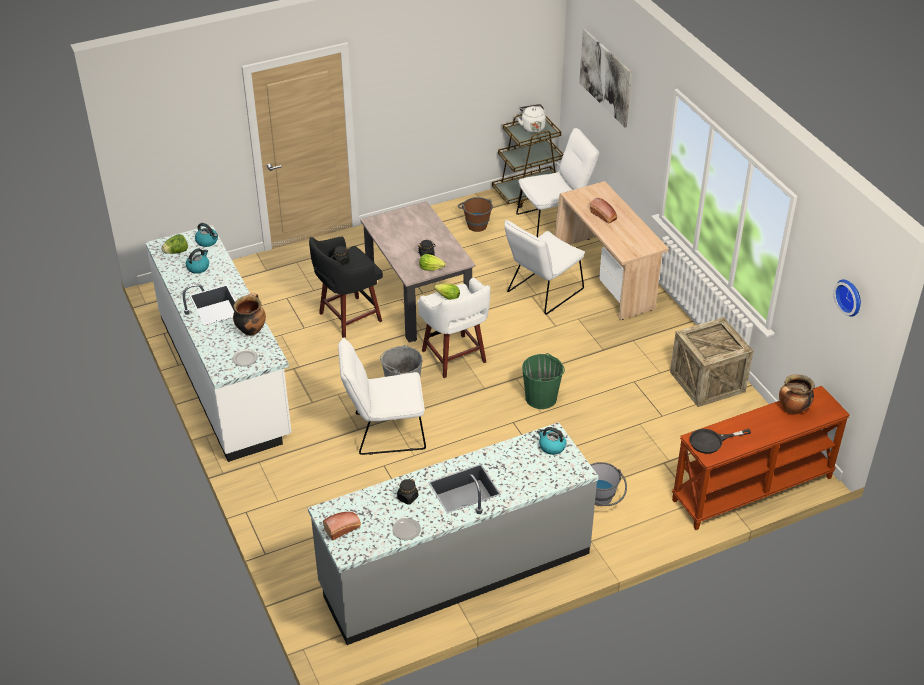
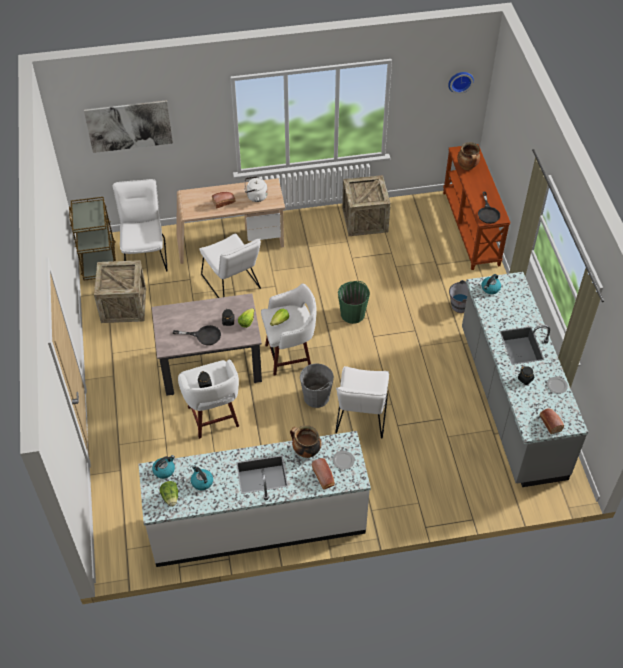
camera: 75 degrees left, 10 degrees up
(219, 348) = (323, 478): none -> bread
(348, 318) = (214, 418): black stool -> white stool
(400, 243) = (203, 336): none -> black frying pan
(475, 223) = (123, 305): brown bucket -> crate
(532, 127) = (82, 214): white kettle -> white kettle (255, 196)

